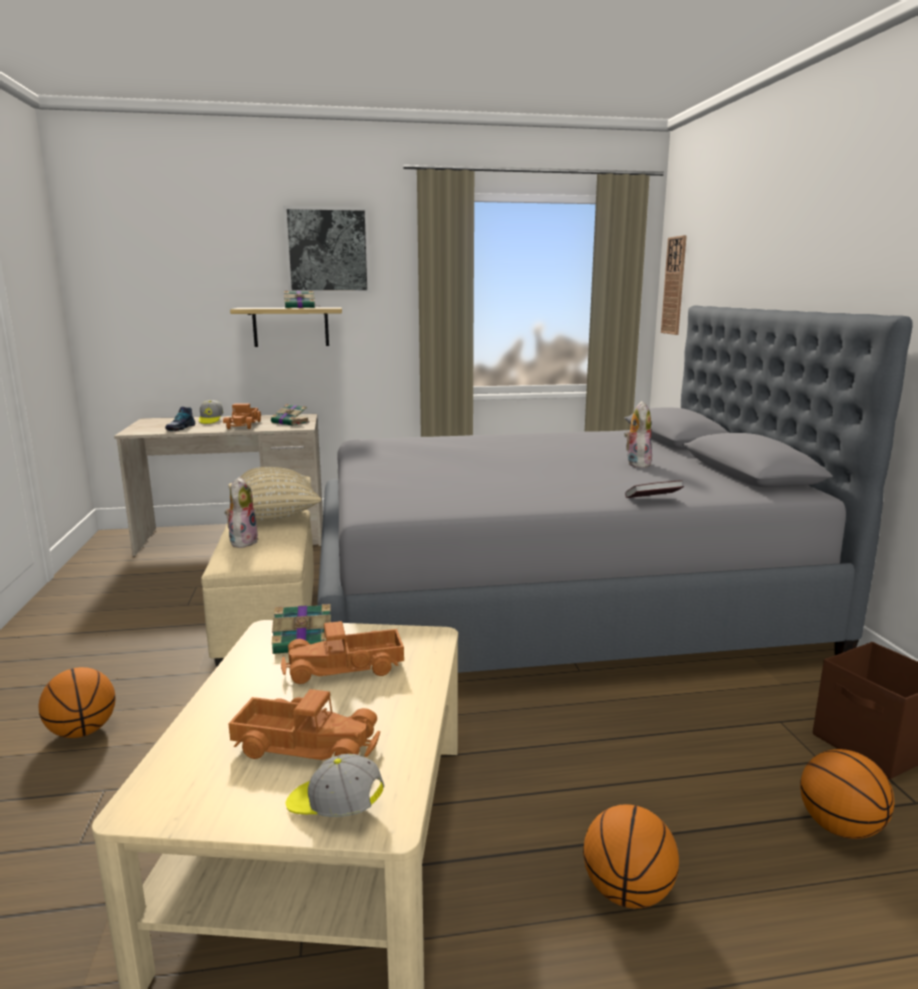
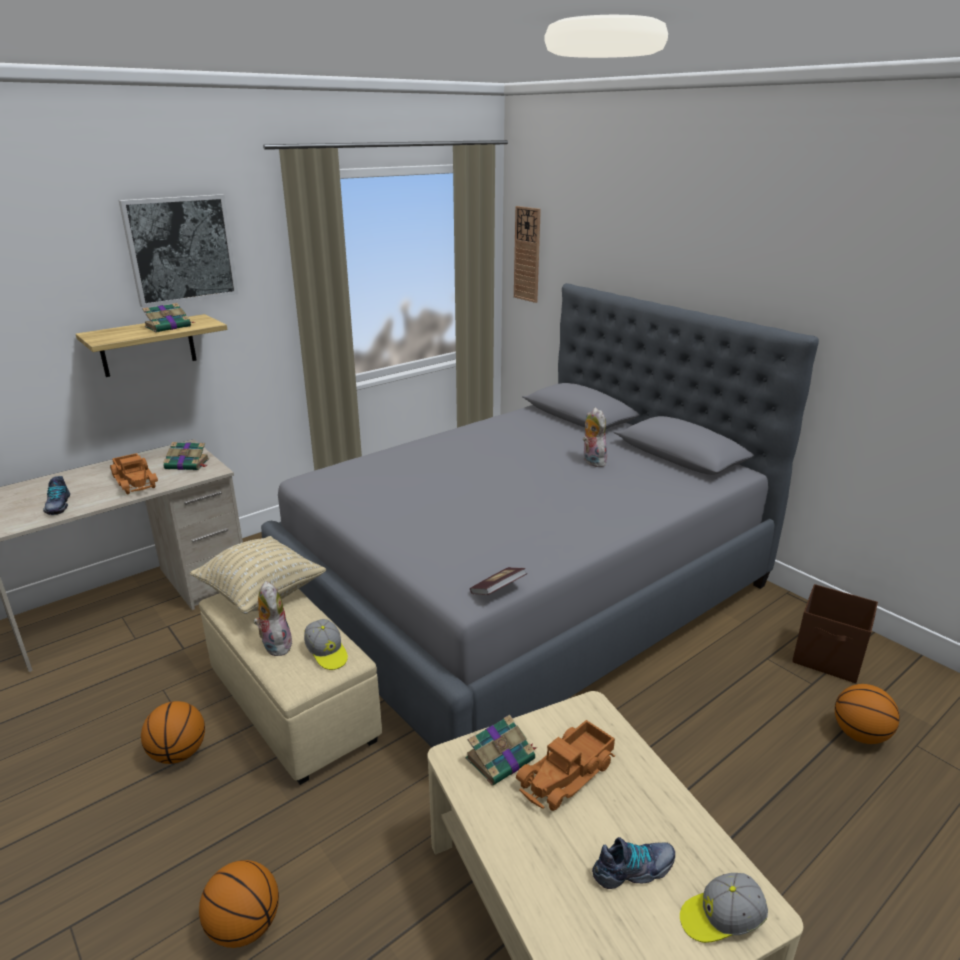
camera: 30 degrees left, 10 degrees up
(211, 420) = (78, 480): cap -> cap (327, 653)
(306, 744) = (634, 870): toy truck -> shoe
(626, 892) = (799, 849): basketball -> basketball (178, 754)
(653, 500) = (660, 512): book -> book (498, 590)

